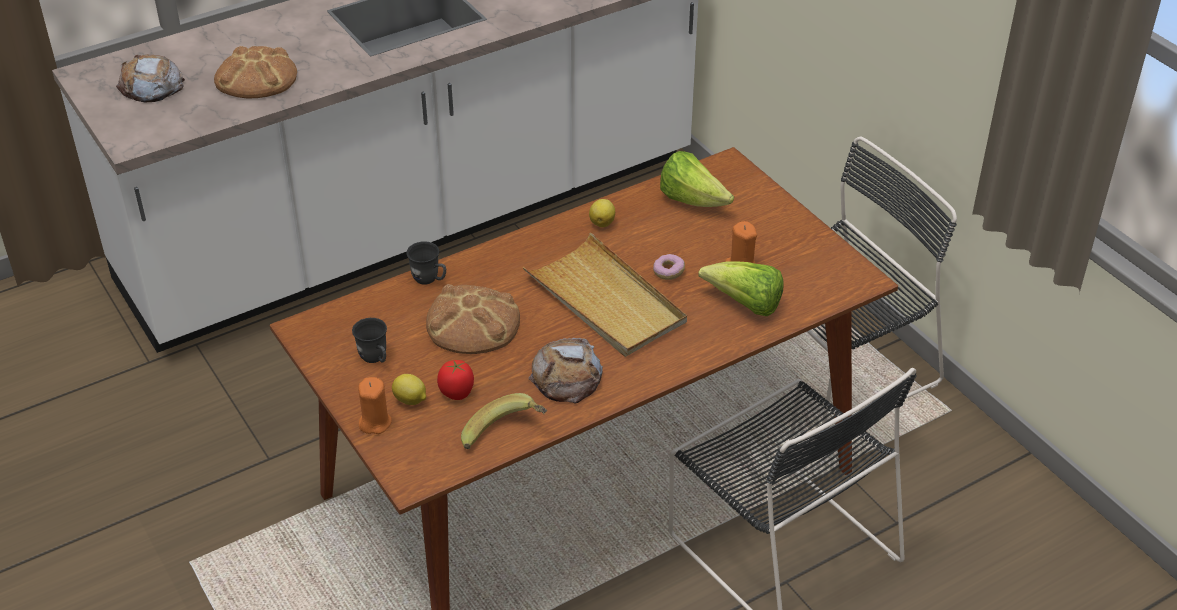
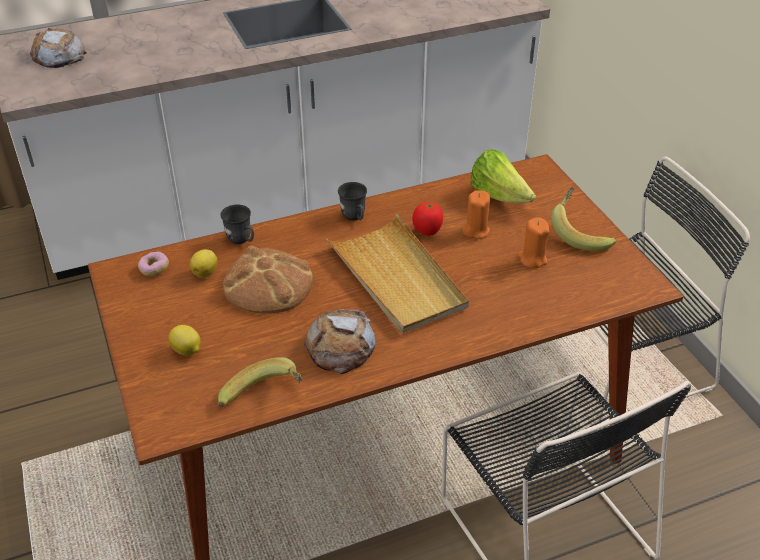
camera: 10 degrees right, 0 degrees up
(256, 77) = (145, 57): bread -> none
(375, 359) = (169, 307): grey mug -> grey mug (355, 218)
(375, 422) = (146, 368): orange candle -> orange candle (475, 230)
(457, 393) = (232, 349): tomato -> tomato (427, 230)
(602, 222) = (412, 207): lemon -> lemon (206, 272)
(668, 272) = (462, 258): donut -> donut (154, 269)
(745, 304) = (529, 297): lettuce -> none
(785, 231) = (581, 233): none -> banana

